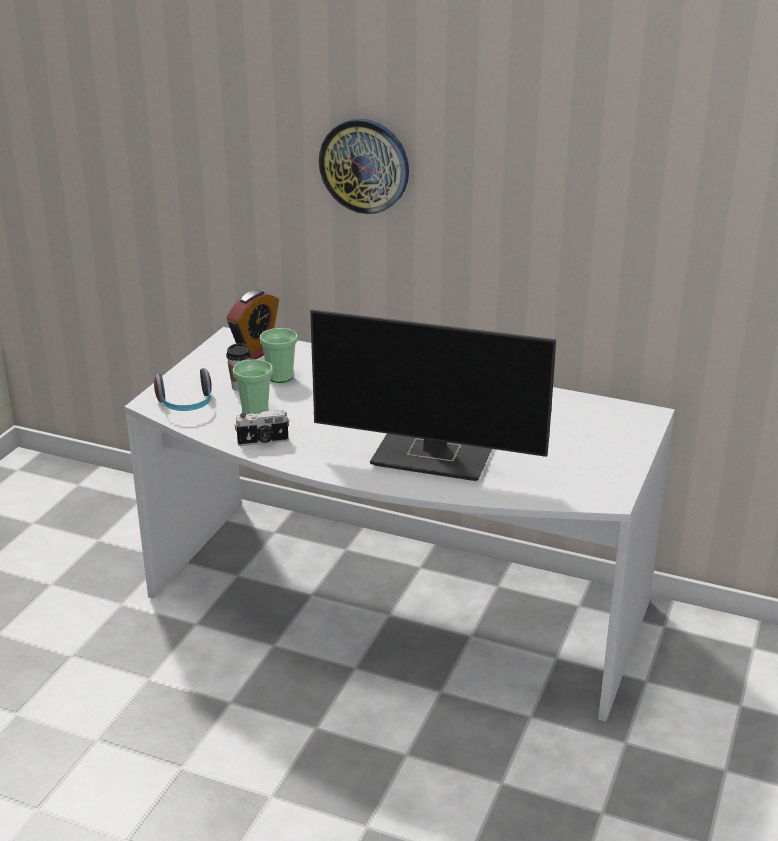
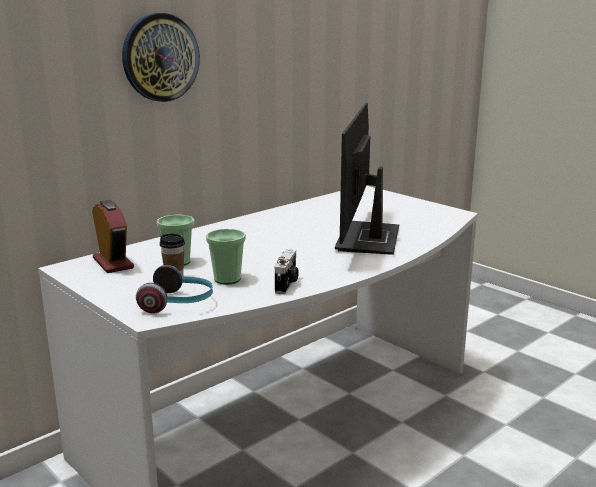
camera: 65 degrees left, 10 degrees down
(435, 457) = (368, 239): monitor -> monitor turned 150 degrees clockwise

